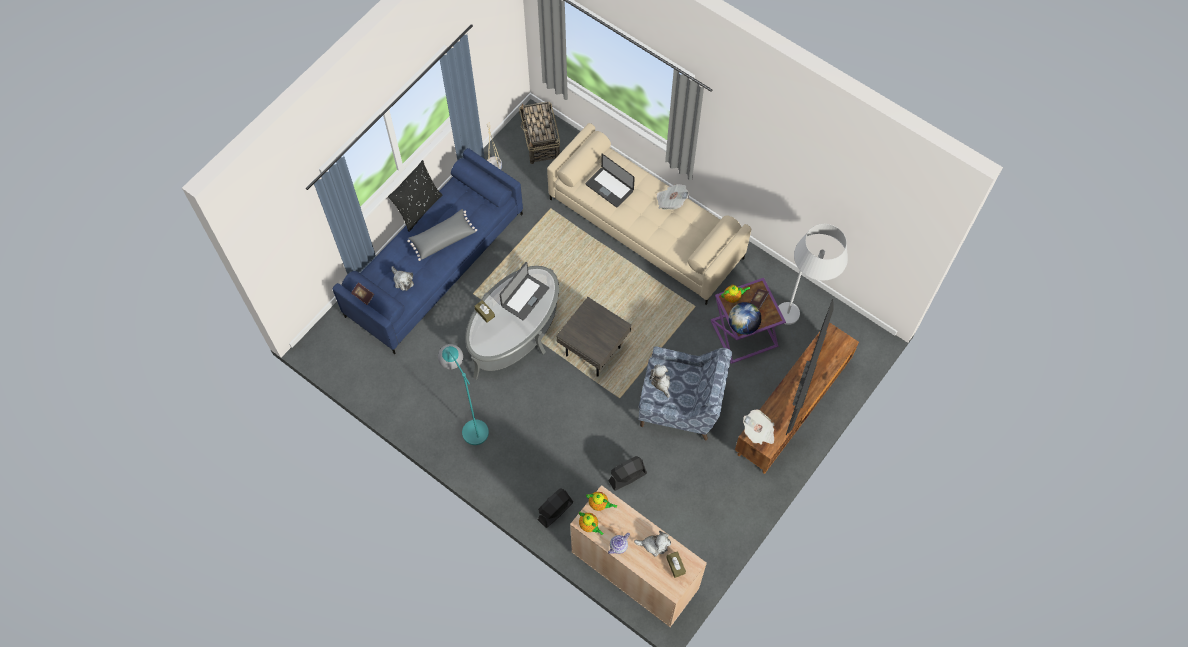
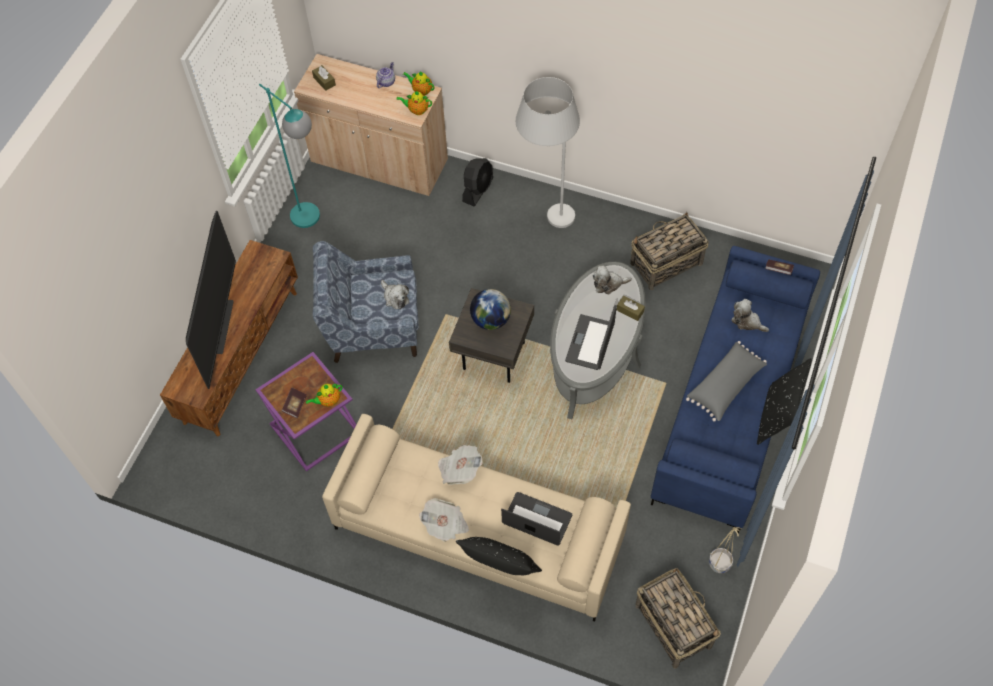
camera: 165 degrees right, 5 degrees down
(427, 390) = (665, 264): none -> basket
(470, 425) = (601, 243): turquoise floor lamp -> turquoise floor lamp (312, 221)
(627, 477) = (412, 239): black fan -> none
(643, 166) = (500, 568): none -> black pillow
(654, 545) = (350, 92): plush toy -> plush toy (608, 284)
(743, 325) = (308, 370): globe -> globe (491, 320)
(758, 432) = (268, 262): newspaper -> newspaper (459, 470)
(801, 315) = (246, 472): white floor lamp -> white floor lamp (545, 218)

